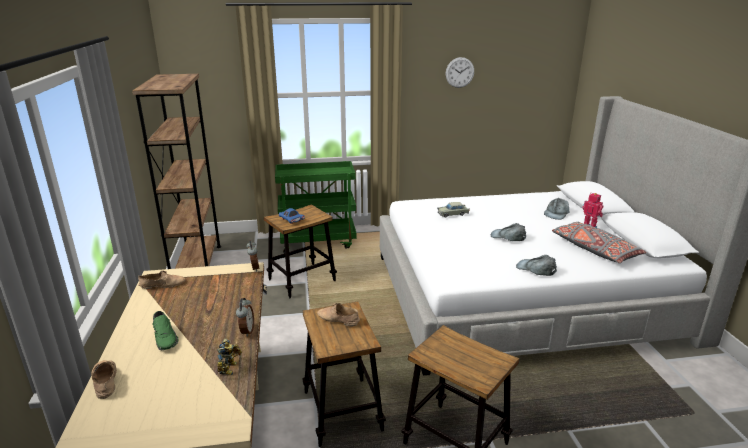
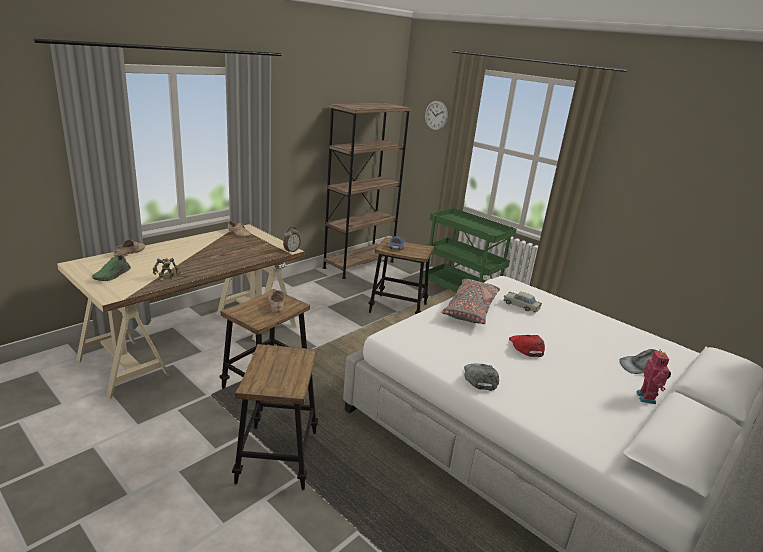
camera: 50 degrees right, 0 degrees up
(166, 338) = (183, 253): green shoe -> green shoe (113, 275)
(246, 331) = (211, 271): alarm clock -> none
(459, 72) = (678, 167): wall clock -> wall clock (436, 115)
(508, 236) = (526, 347): grey cap -> red cap
(594, 250) = (589, 411): grey pillow -> grey pillow (471, 309)

